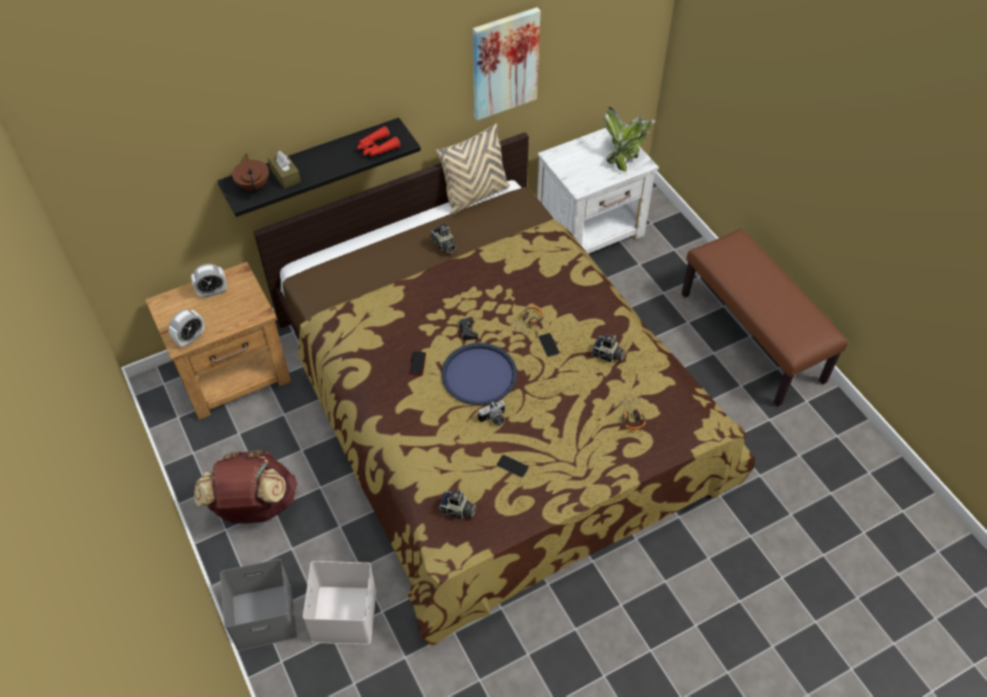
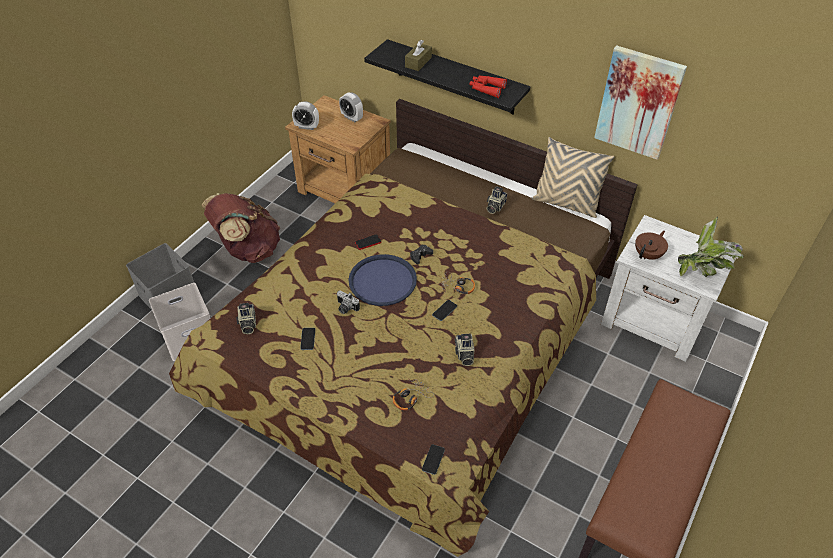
camera: 60 degrees right, 5 degrees down
(254, 185) = (396, 54): brown teapot -> brown teapot (648, 255)
(702, 429) = (433, 459): none -> phone

